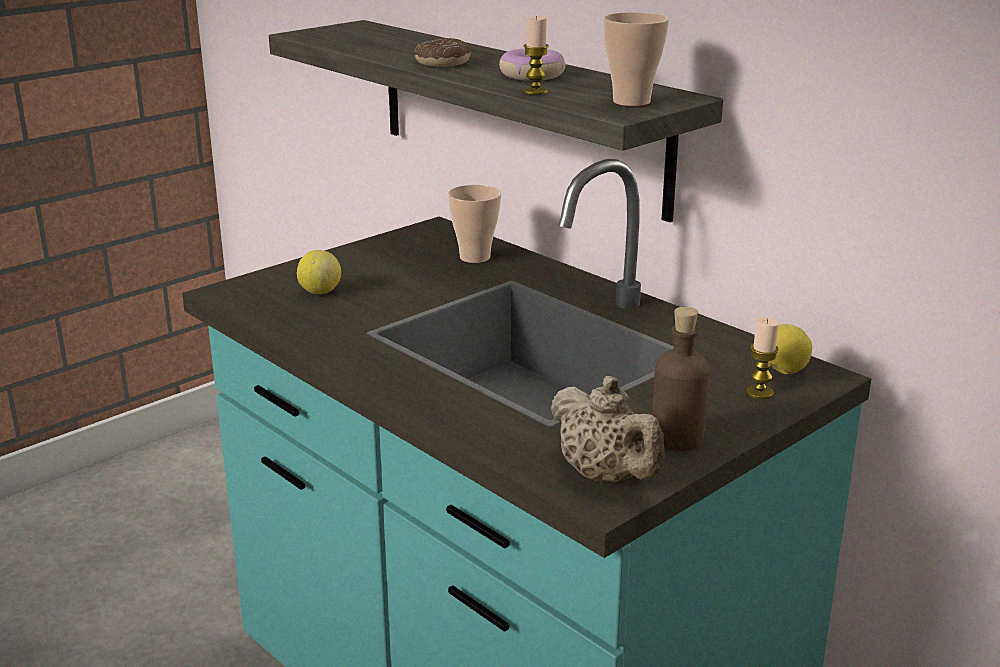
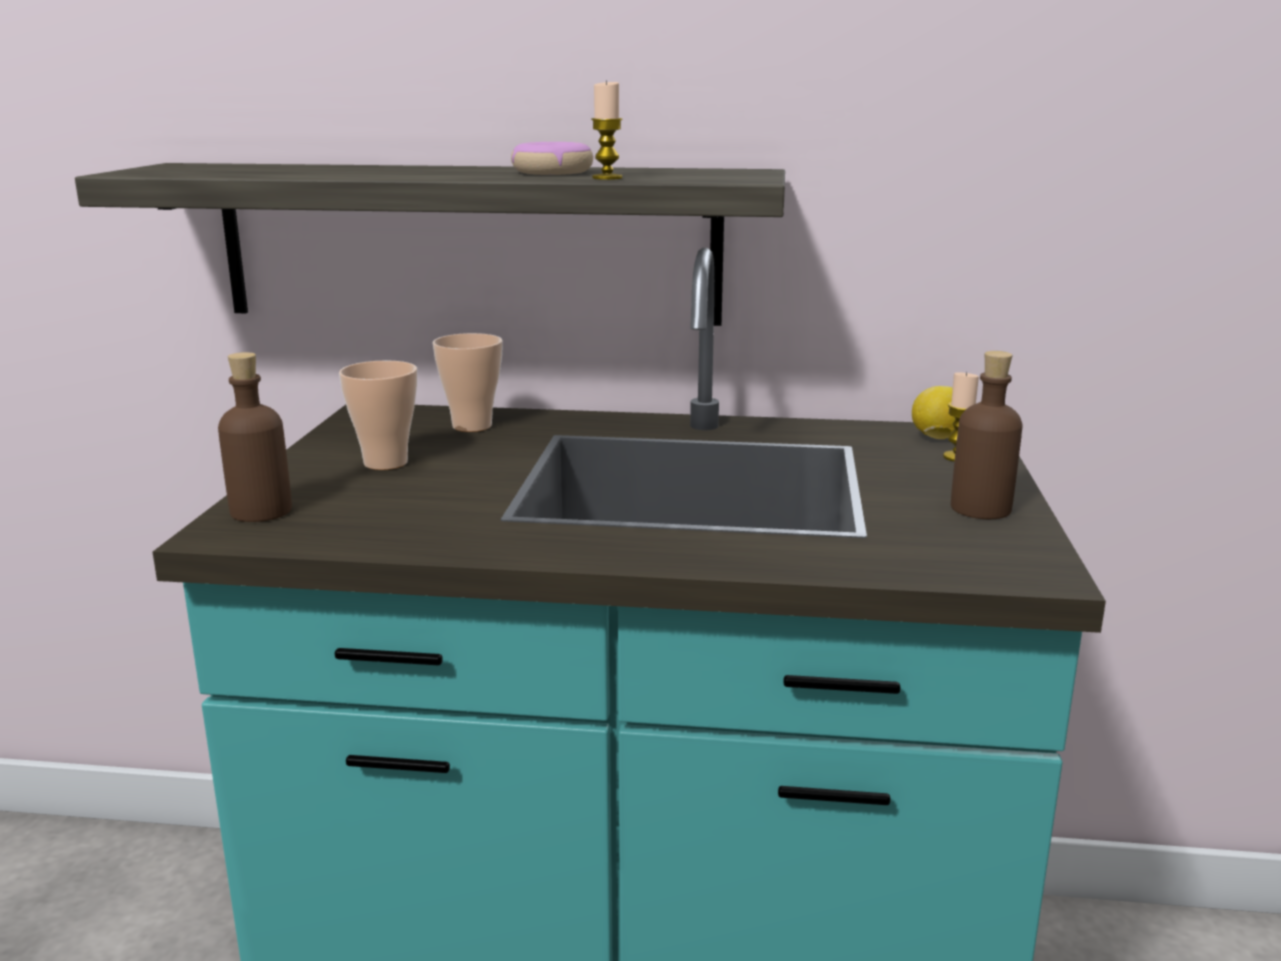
camera: 40 degrees left, 5 degrees down
(264, 284) = (261, 511): none -> brown bottle
(320, 291) = (355, 499): lemon -> none
(443, 63) = (416, 173): donut -> none
(606, 477) = (1003, 557): beige teapot -> none
(631, 102) = (725, 175): cup -> cup (385, 463)

